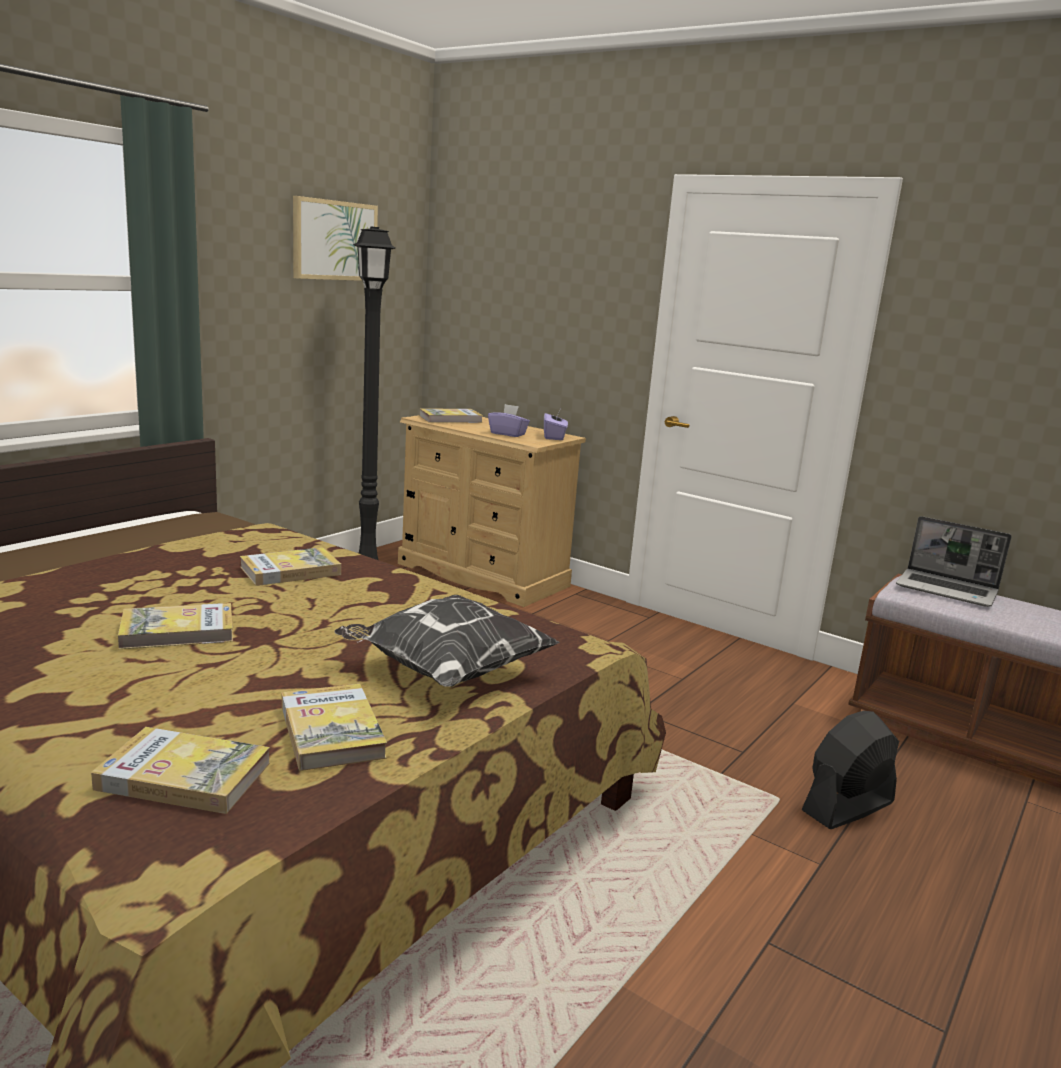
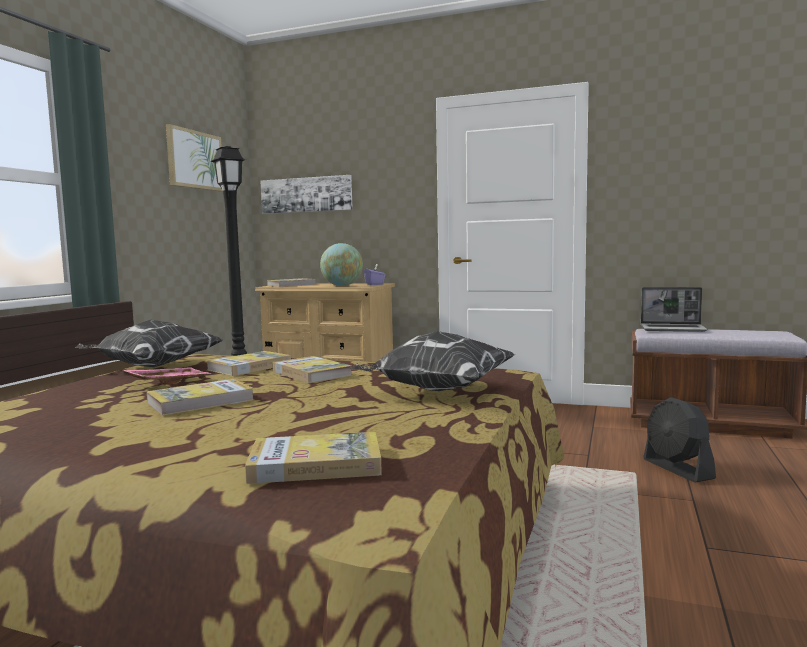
camera: 15 degrees left, 10 degrees down
(179, 584) = (167, 382): none -> pink tray
(191, 547) = (152, 367): none -> pillow
(331, 731) = (399, 426): book -> book (311, 373)
(490, 292) = (306, 195): none -> picture
(508, 434) = (342, 285): purple tissue box -> globe
(847, 807) = (677, 469): black fan -> black fan turned 60 degrees counterclockwise

